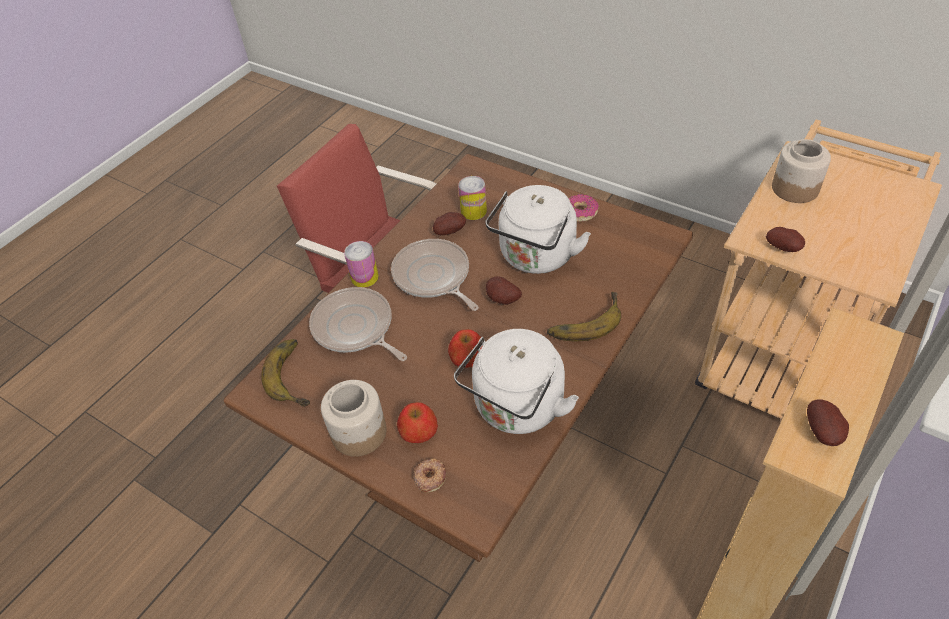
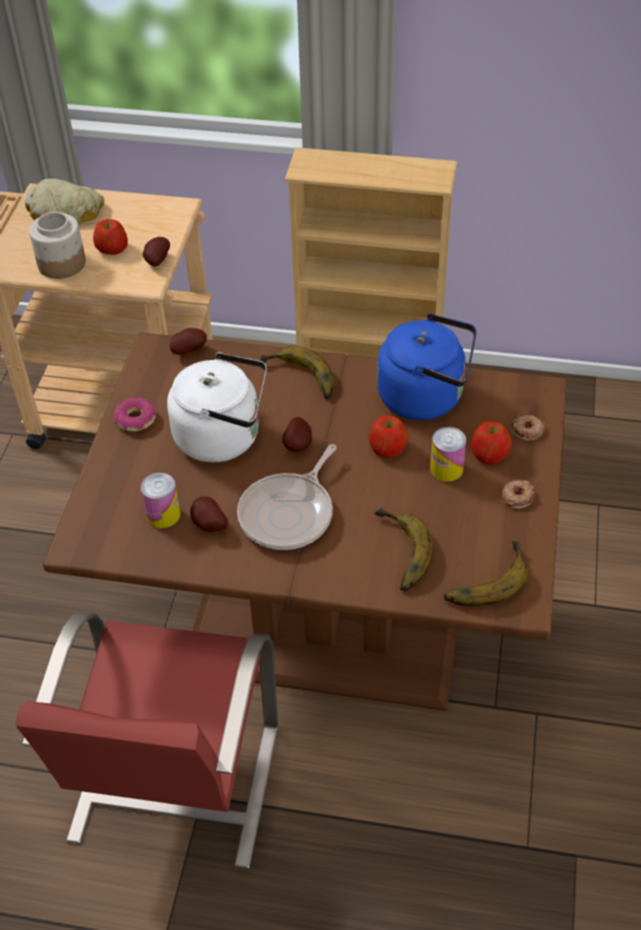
camera: 115 degrees left, 0 degrees up
(355, 328) = (396, 553): frying pan -> banana
(358, 433) = (517, 496): jar -> donut
(364, 277) = (317, 578): can -> can (446, 469)
(516, 409) = (426, 397): white kettle -> blue kettle
(811, 222) = (112, 249): none -> apple
(824, 433) = (412, 171): potato -> potato (189, 350)
(884, 200) = (65, 211): none -> bread

